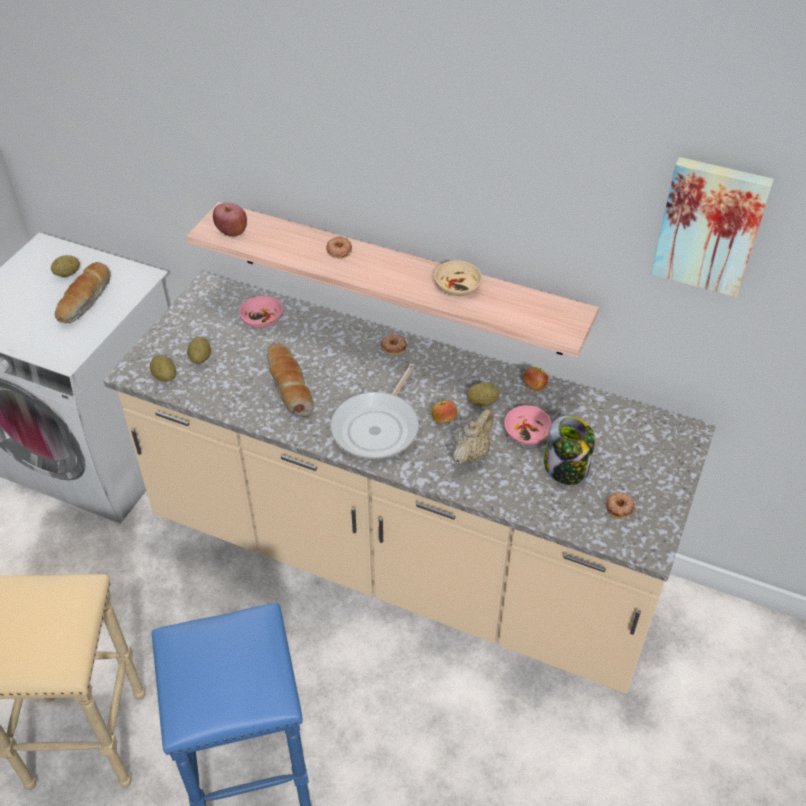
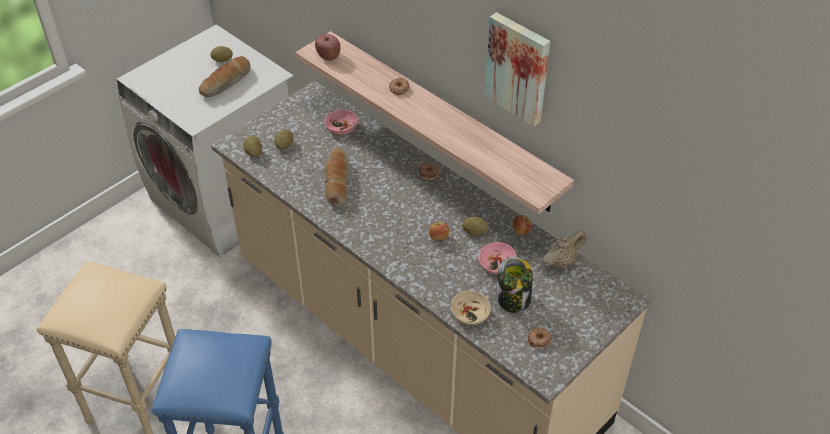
camera: 20 degrees right, 0 degrees up
(378, 427) = (387, 230): frying pan -> none
(458, 286) = (473, 137): beige bowl -> beige bowl (470, 313)
(471, 454) = (446, 268): beige teapot -> beige teapot (561, 262)
(710, 225) = (648, 135): picture -> picture (519, 68)

